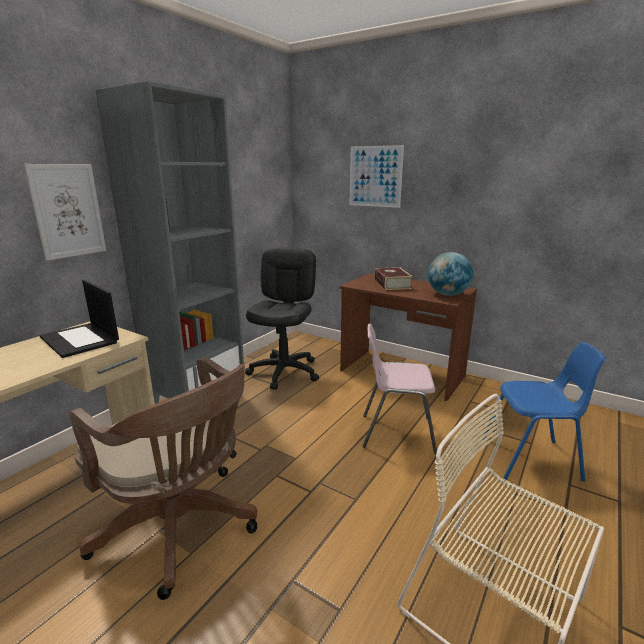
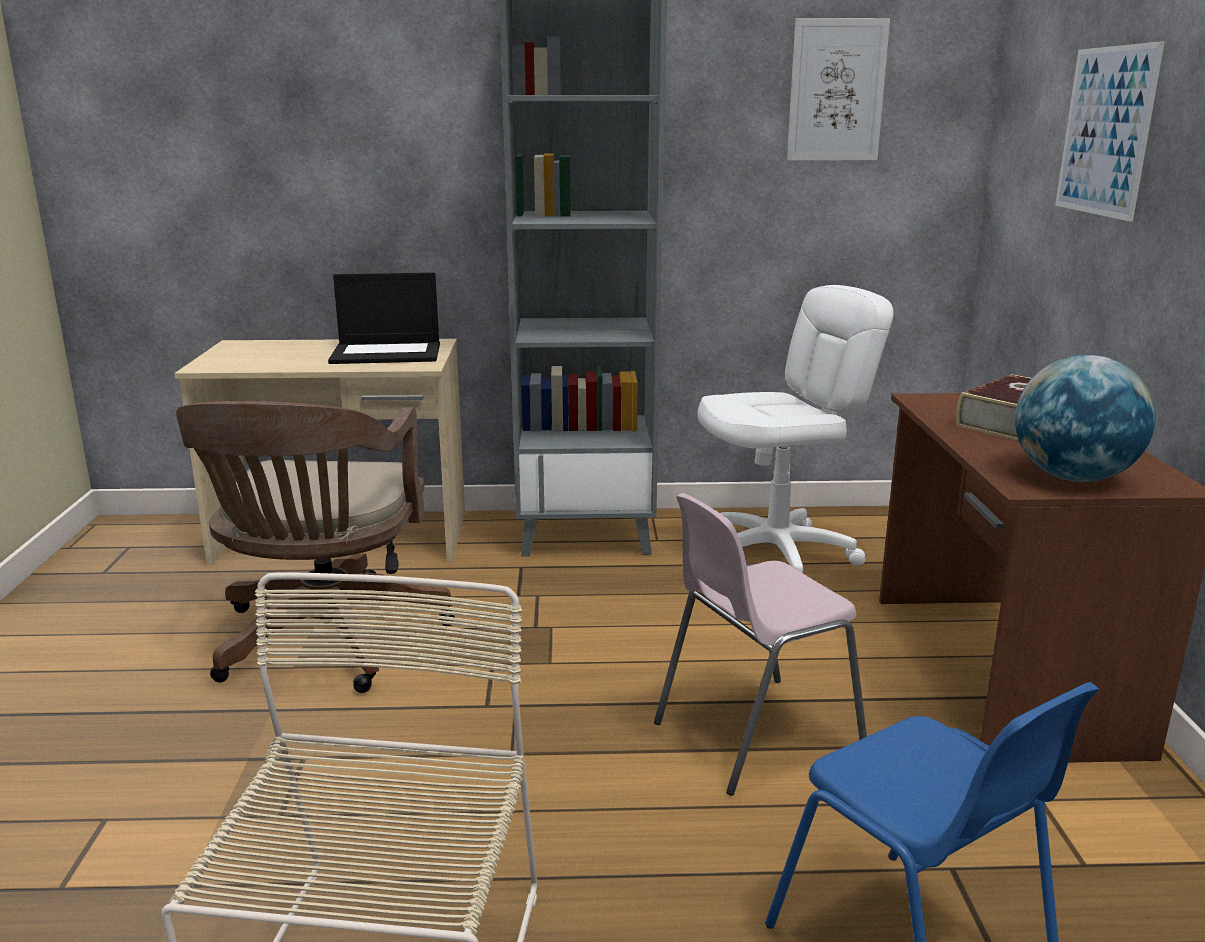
camera: 55 degrees right, 0 degrees up
(68, 211) = (442, 168): picture -> picture (836, 91)
(81, 340) = (388, 353): laptop -> laptop turned 105 degrees counterclockwise
(284, 372) = (777, 556): black office chair -> white office chair
(396, 432) = (754, 734): pink chair -> pink chair turned 90 degrees counterclockwise

